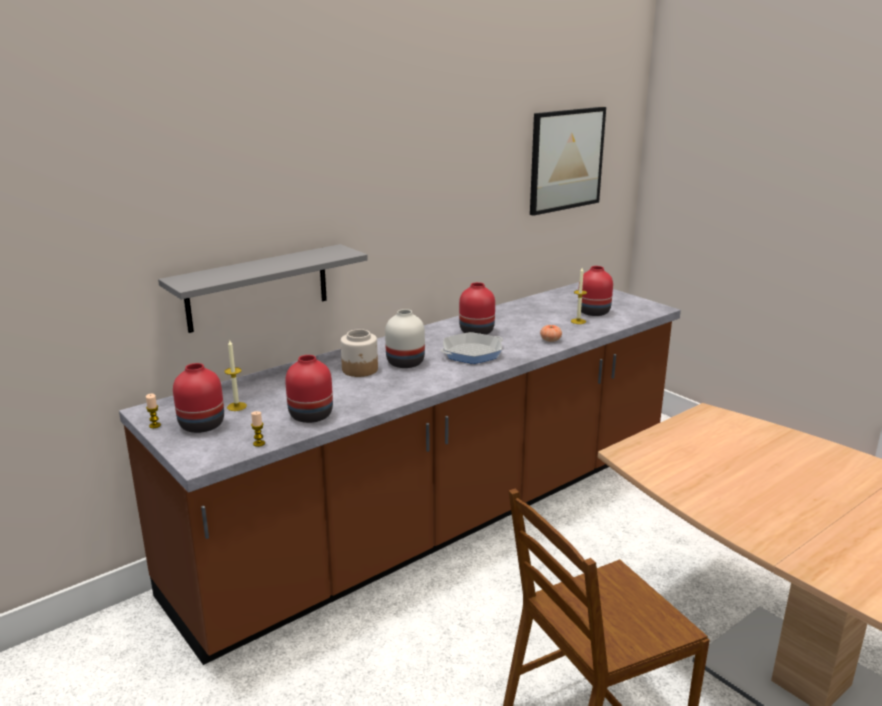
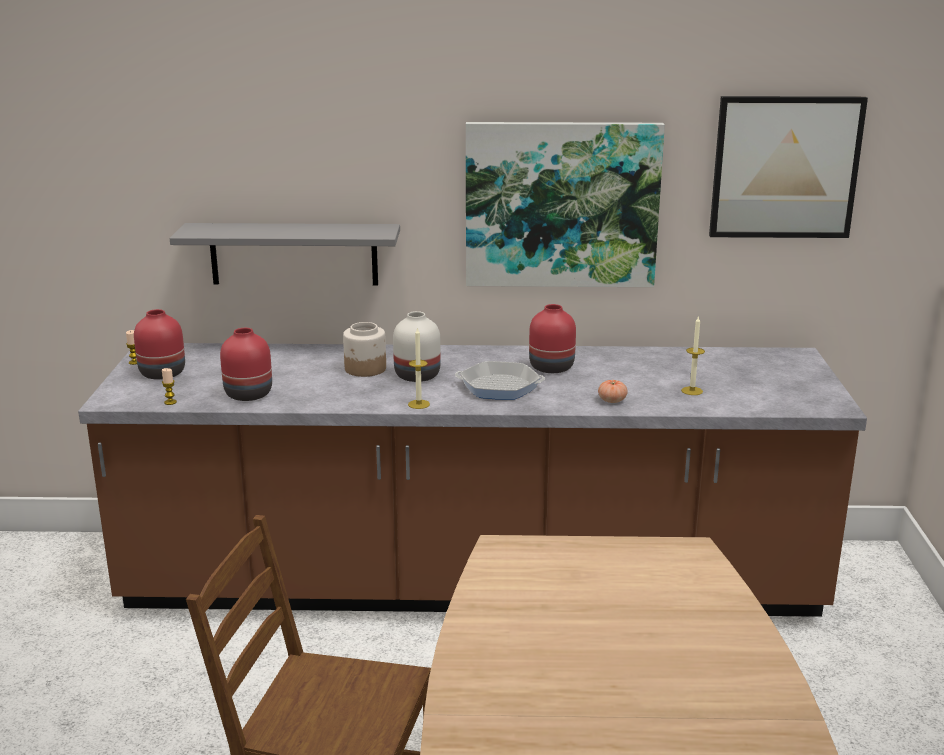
camera: 40 degrees right, 0 degrees up
(236, 406) = (212, 367): candle -> candle (418, 404)
(447, 207) = (561, 205): none -> picture
(594, 312) = (736, 387): red vase -> none

